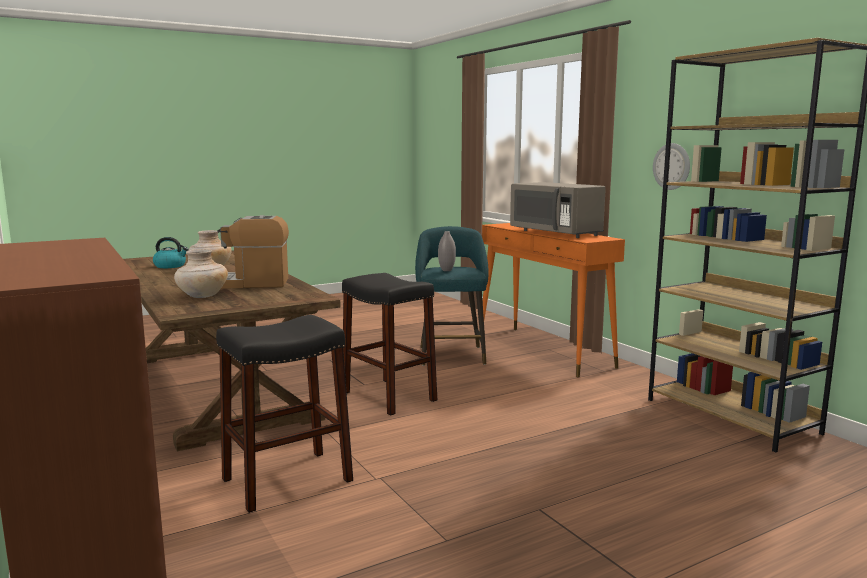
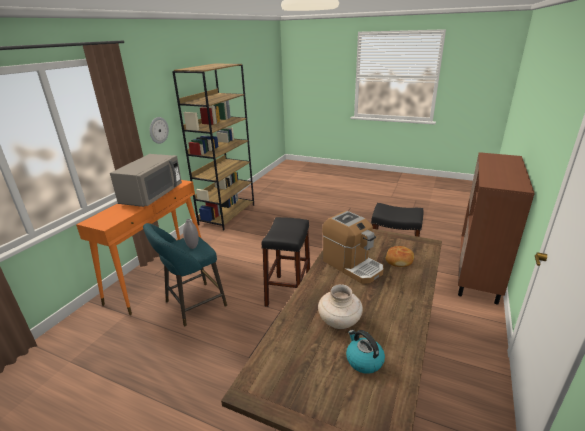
camera: 125 degrees left, 15 degrees up
(202, 296) = (399, 260): beige vase -> bread

